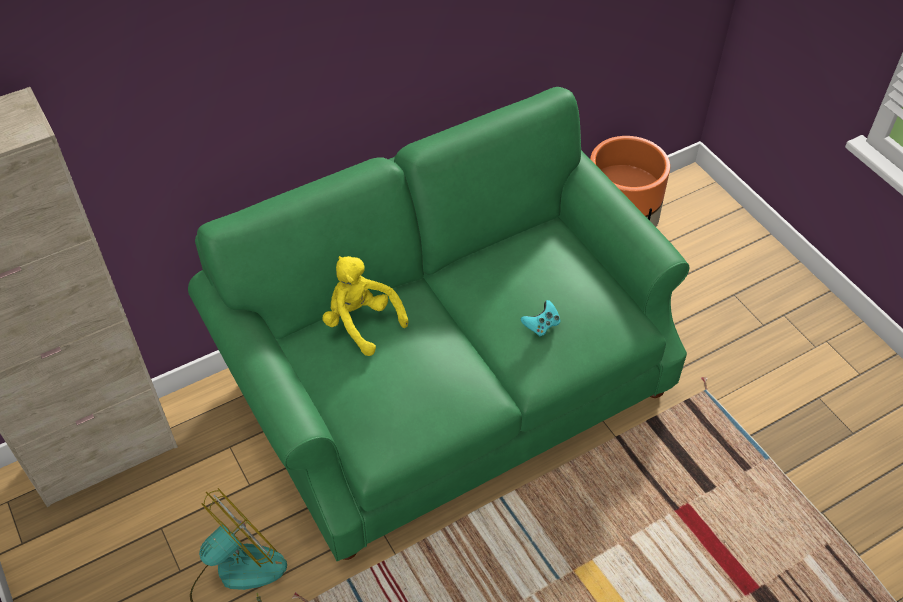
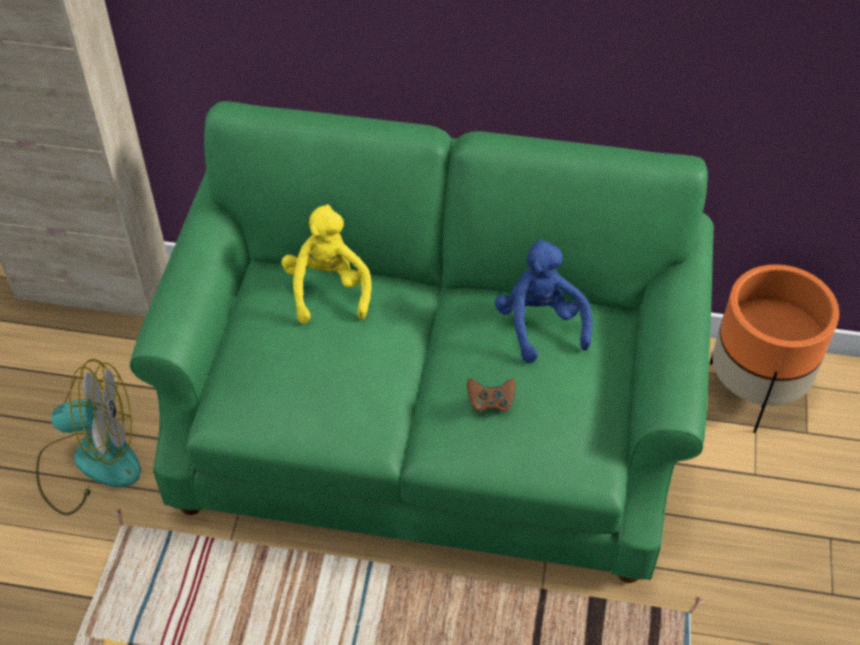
camera: 40 degrees right, 0 degrees up
(520, 258) = (540, 324): none -> blue plush toy
(541, 325) = (490, 402): turquoise game controller -> brown game controller

